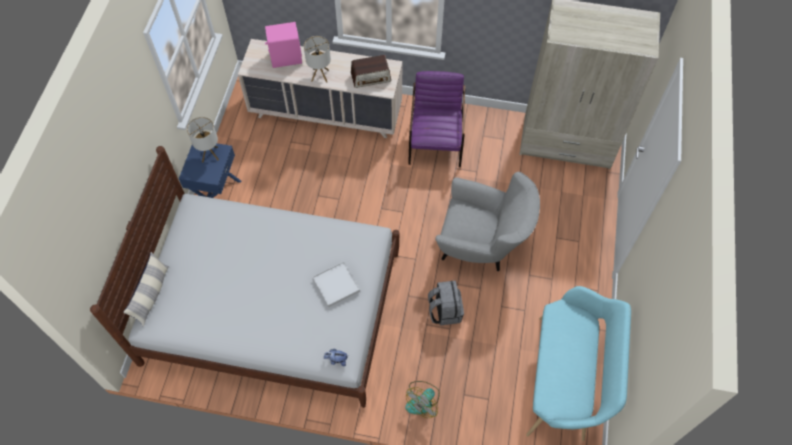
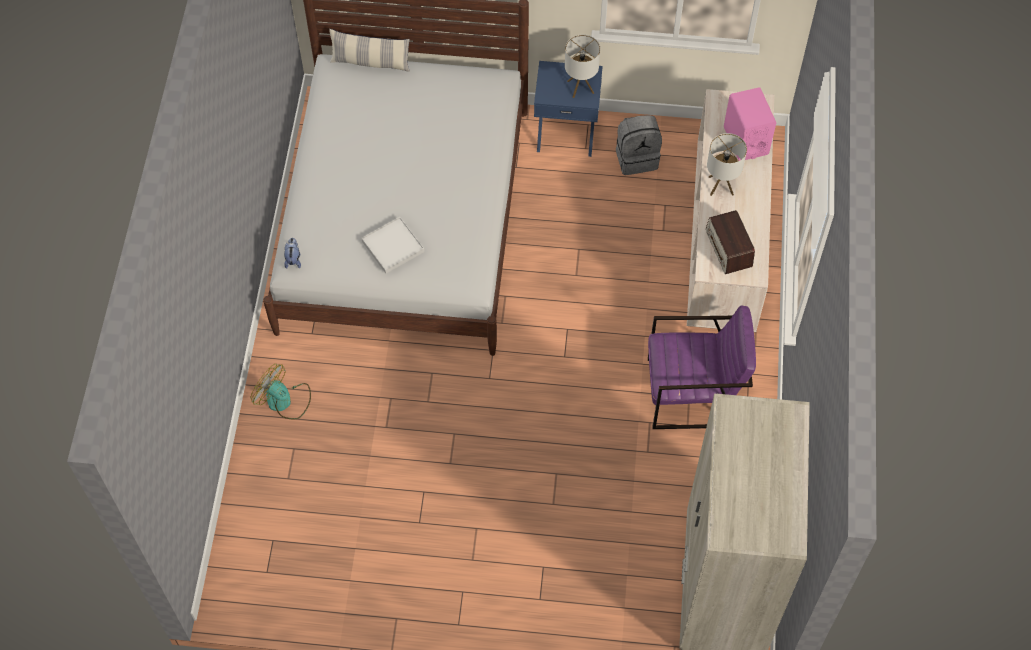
camera: 85 degrees right, 0 degrees up
(444, 311) = (412, 419): grey backpack -> grey backpack (636, 157)
(481, 247) = (516, 462): grey armchair -> none
(566, 380) = (316, 577): turquoise bench -> none

